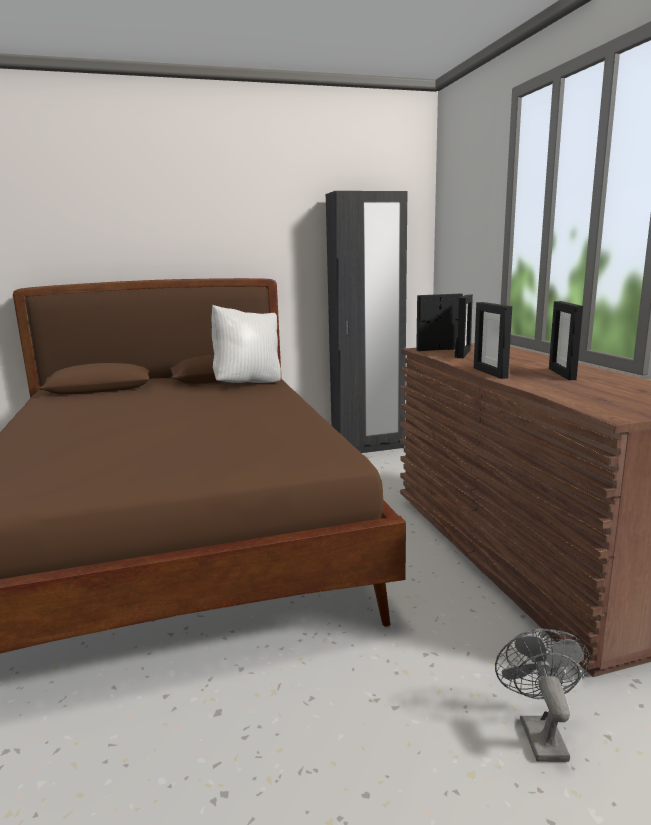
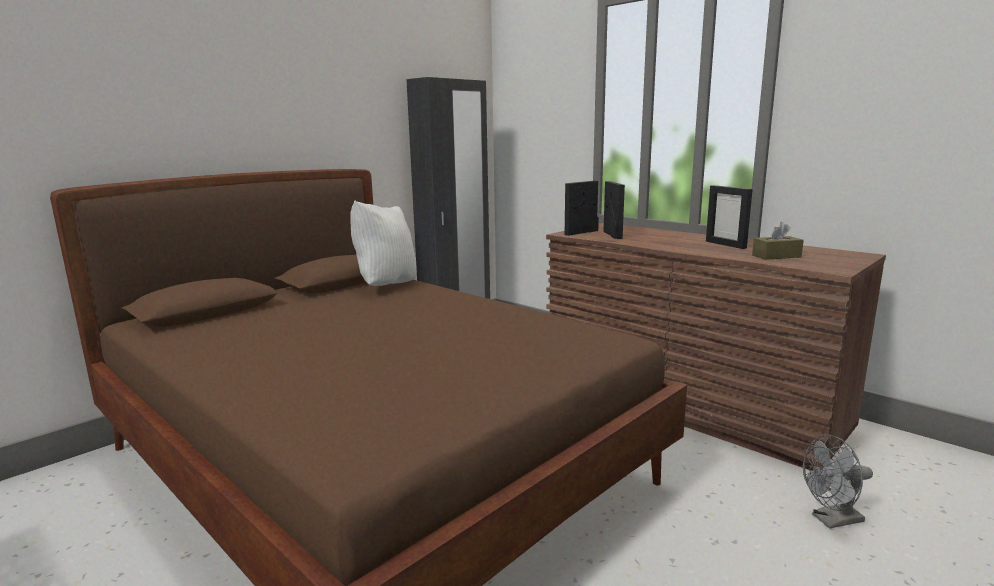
camera: 30 degrees left, 0 degrees up
(491, 373) = (677, 248): picture frame -> none
(539, 732) = (832, 520): grey fan -> grey fan turned 75 degrees counterclockwise
(586, 392) = (776, 256): none -> brown tissue box

